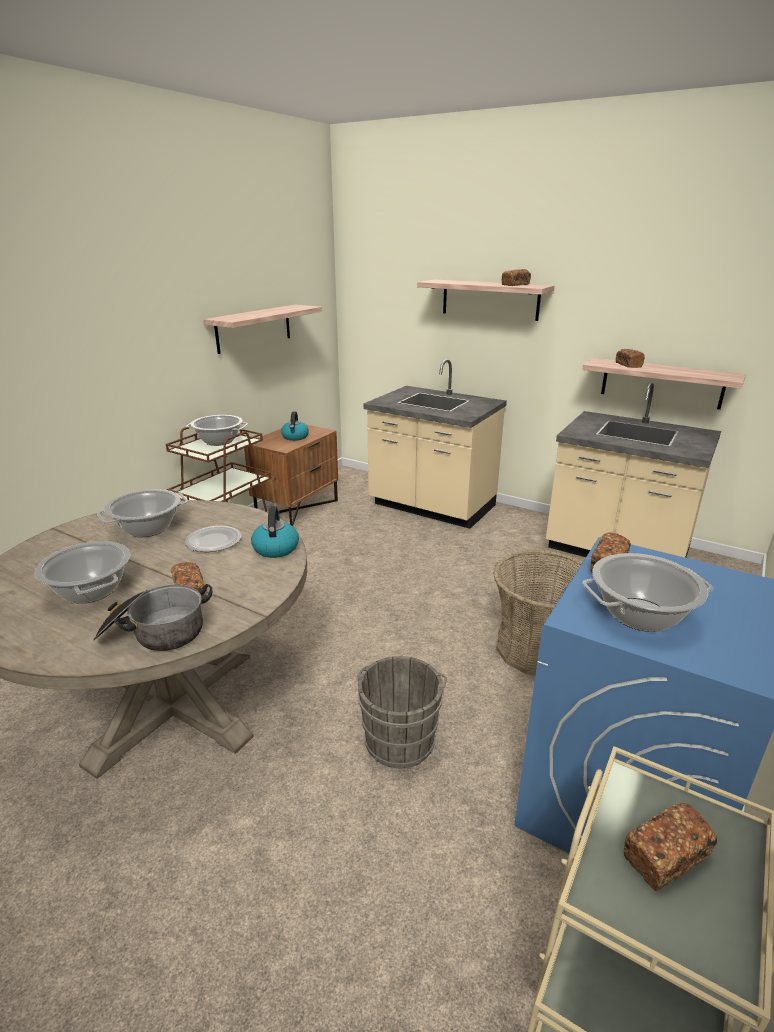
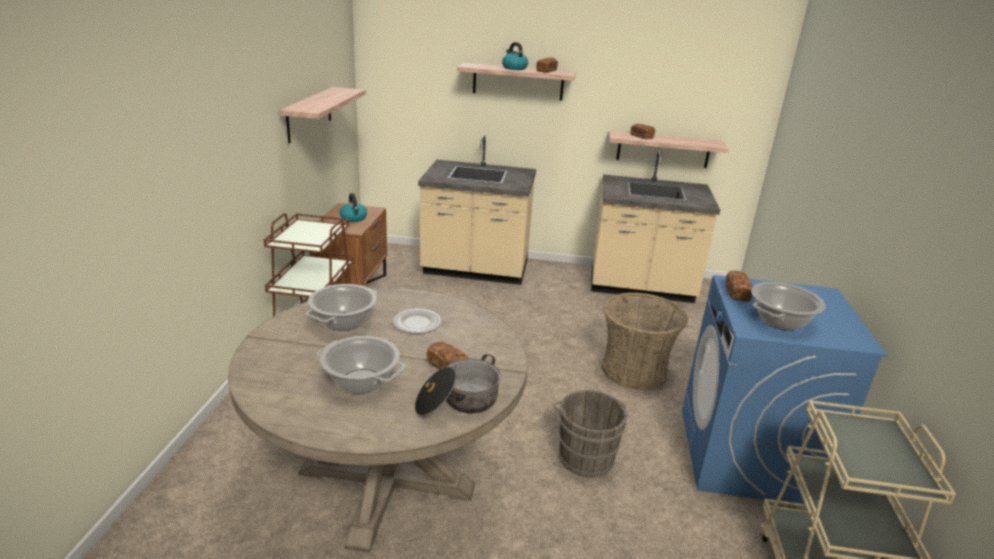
camera: 25 degrees left, 0 degrees up
(219, 441) = (308, 230): cooking pot -> none
(275, 548) = (475, 320): kettle -> kettle (514, 68)
(666, 857) = (867, 447): bread -> none

